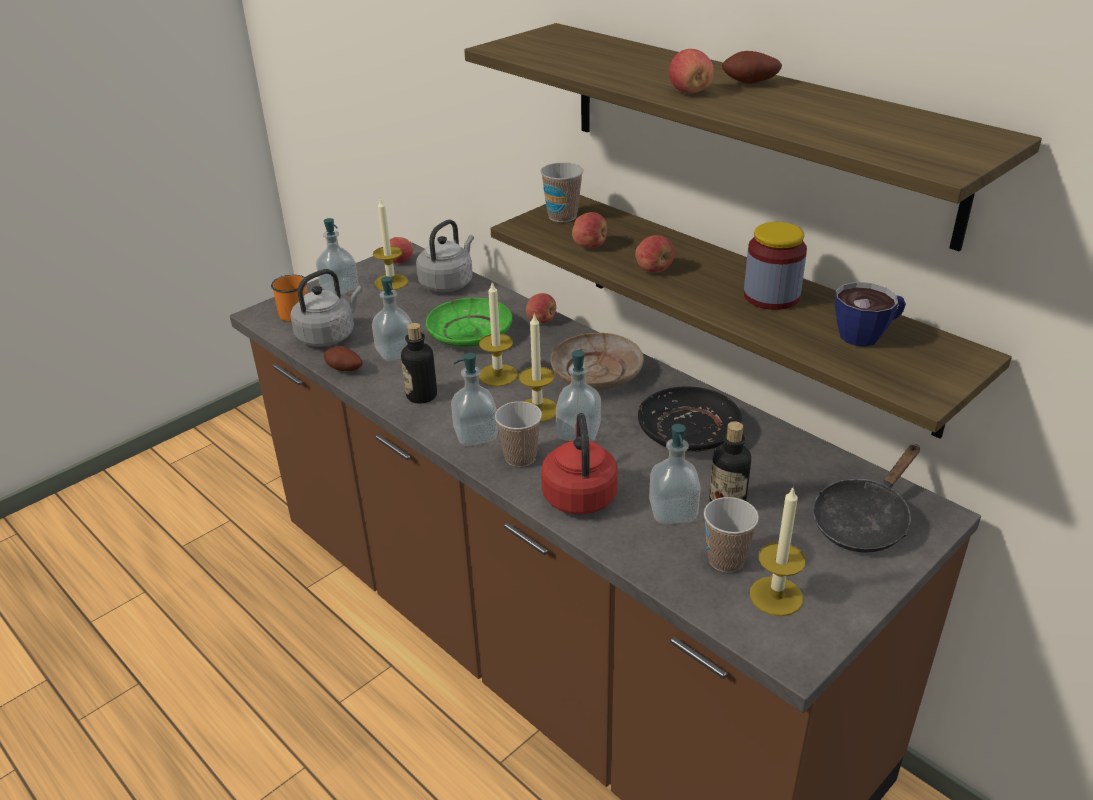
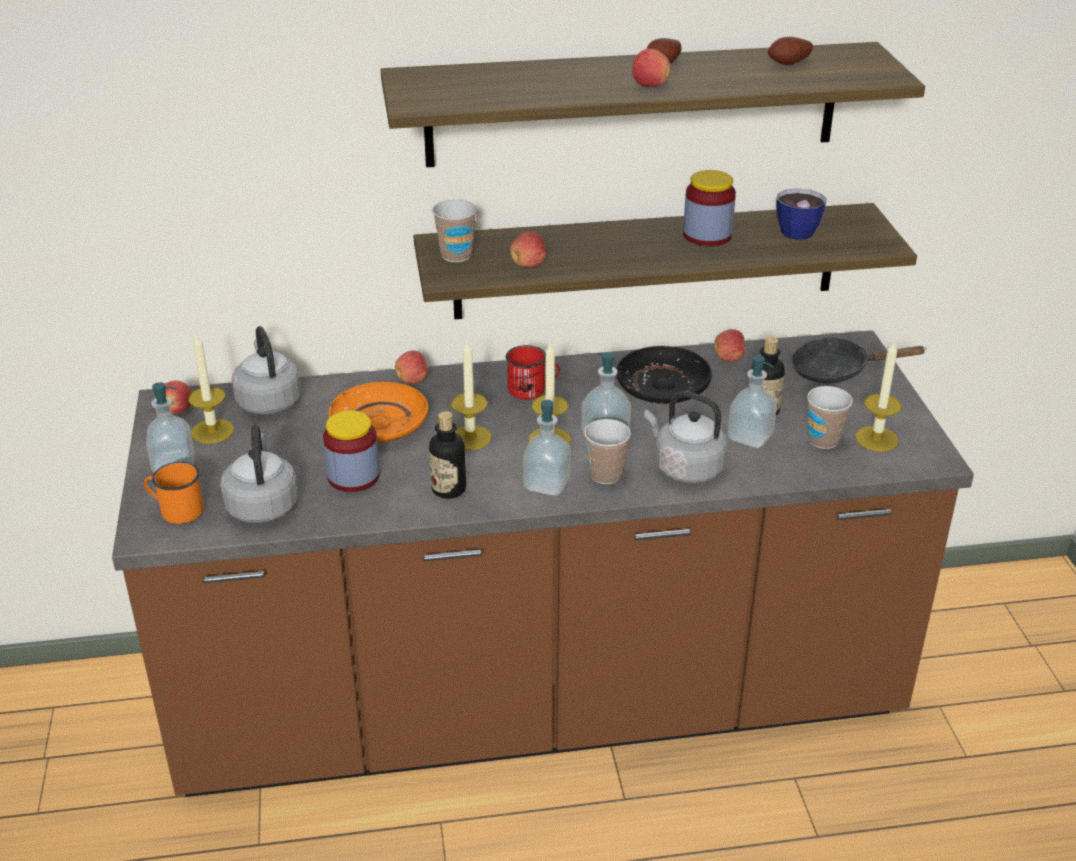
camera: 55 degrees left, 0 degrees up
(344, 370) = (342, 517): potato -> potato (789, 64)
(396, 352) = (353, 476): soap dispenser -> jar
(470, 333) = (380, 425): green plate -> orange plate
(579, 494) = (685, 468): red kettle -> grey kettle
(597, 372) = (532, 390): beige plate -> red mug
(654, 269) = (607, 257): apple -> apple (729, 358)
(863, 521) = (837, 371): black frying pan -> black frying pan turned 105 degrees clockwise

